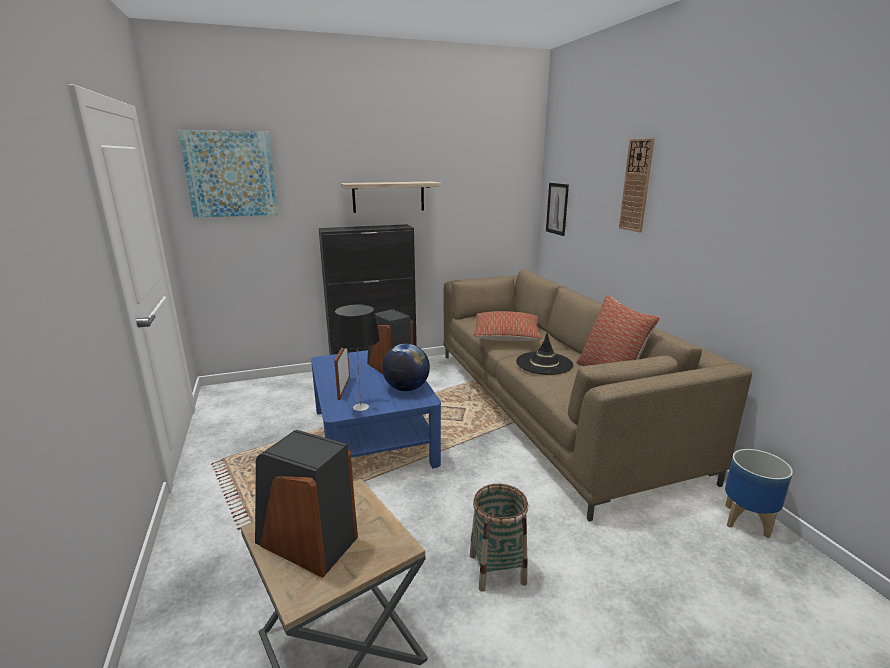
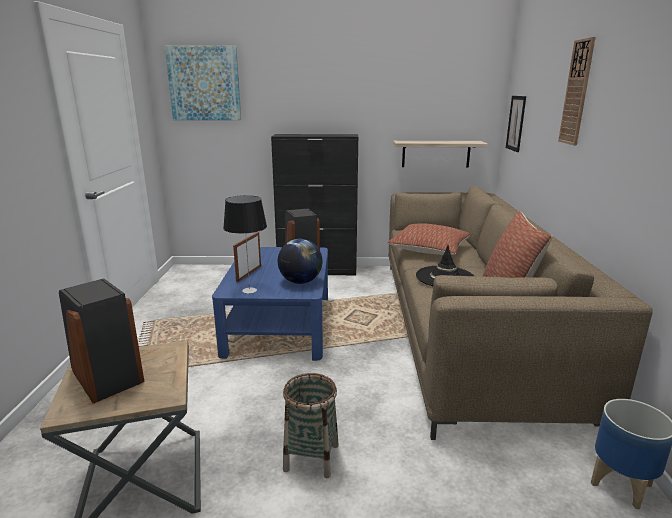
camera: 20 degrees right, 0 degrees up
(388, 197) = (341, 107): shelf -> shelf (436, 154)

